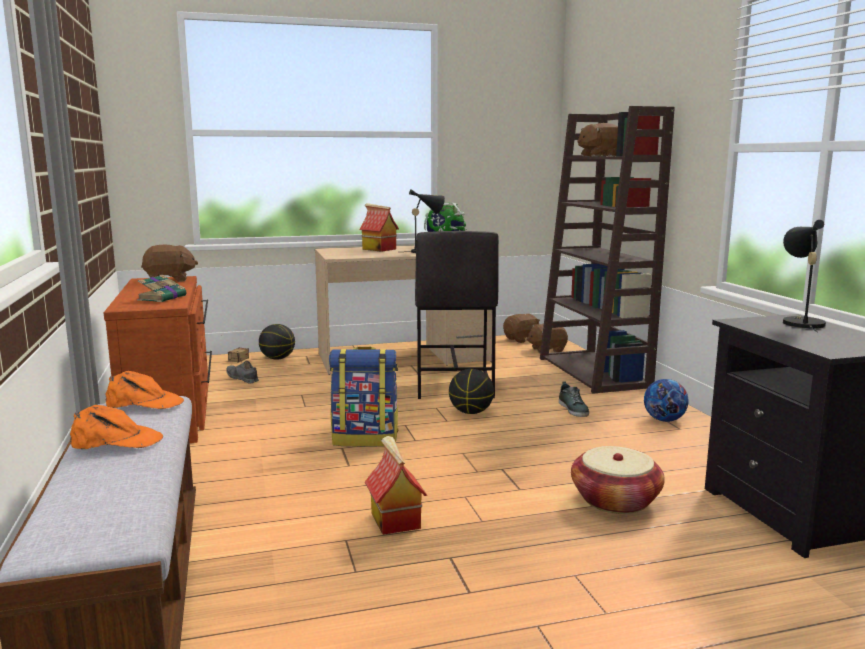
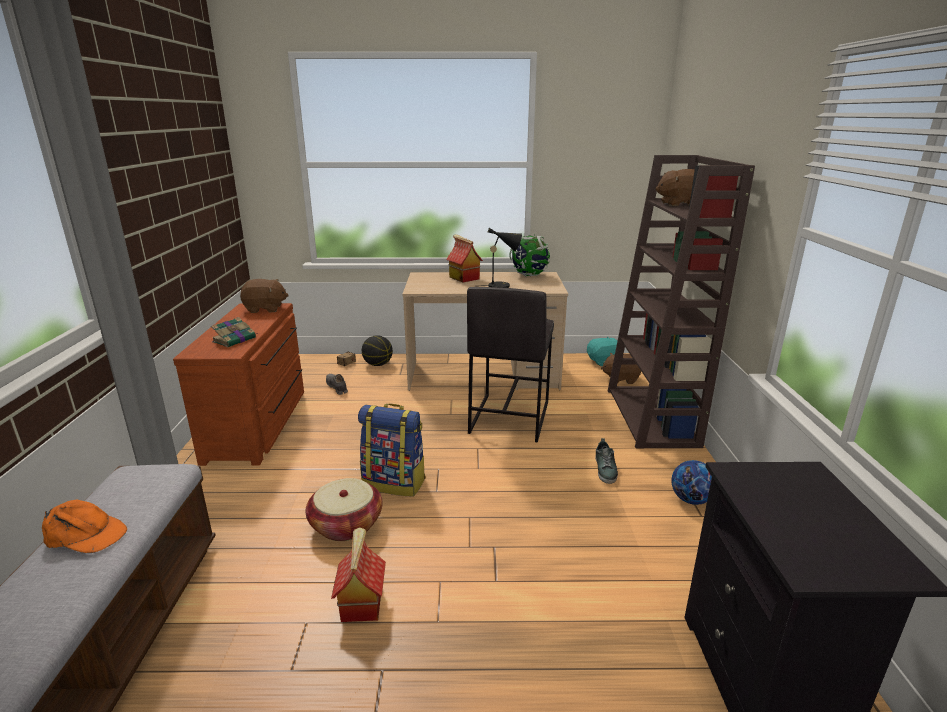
camera: 15 degrees right, 10 degrees up
(144, 403) = (150, 476): orange cap -> none
(470, 412) = (505, 459): basketball -> none
(521, 339) = (603, 361): brown plush toy -> turquoise plush toy
(615, 500) = (581, 617): basket -> basket (346, 525)
(800, 322) = (810, 486): black table lamp -> none

